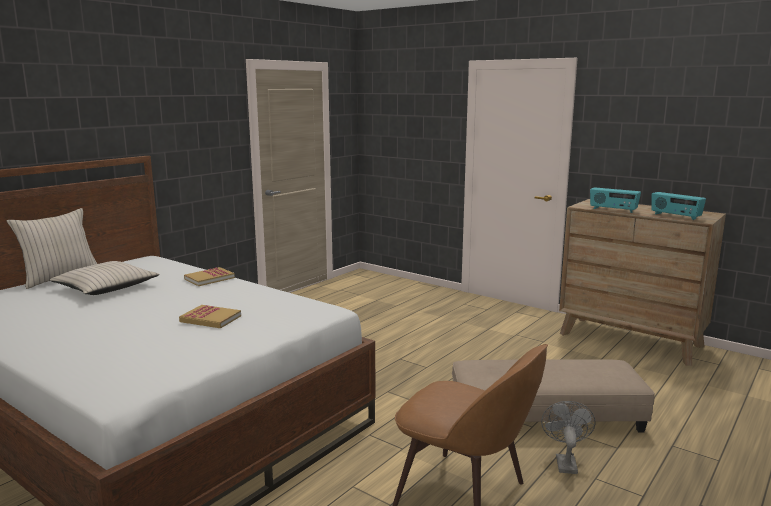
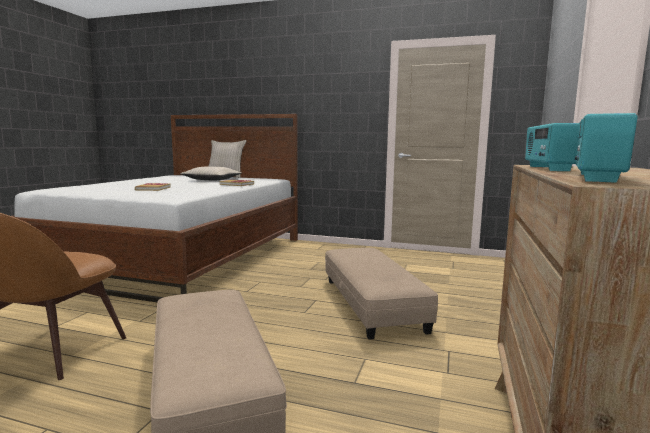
camera: 70 degrees right, 5 degrees down
(423, 339) = (371, 304): none -> beige ottoman
(565, 462) = (93, 404): grey fan -> none

